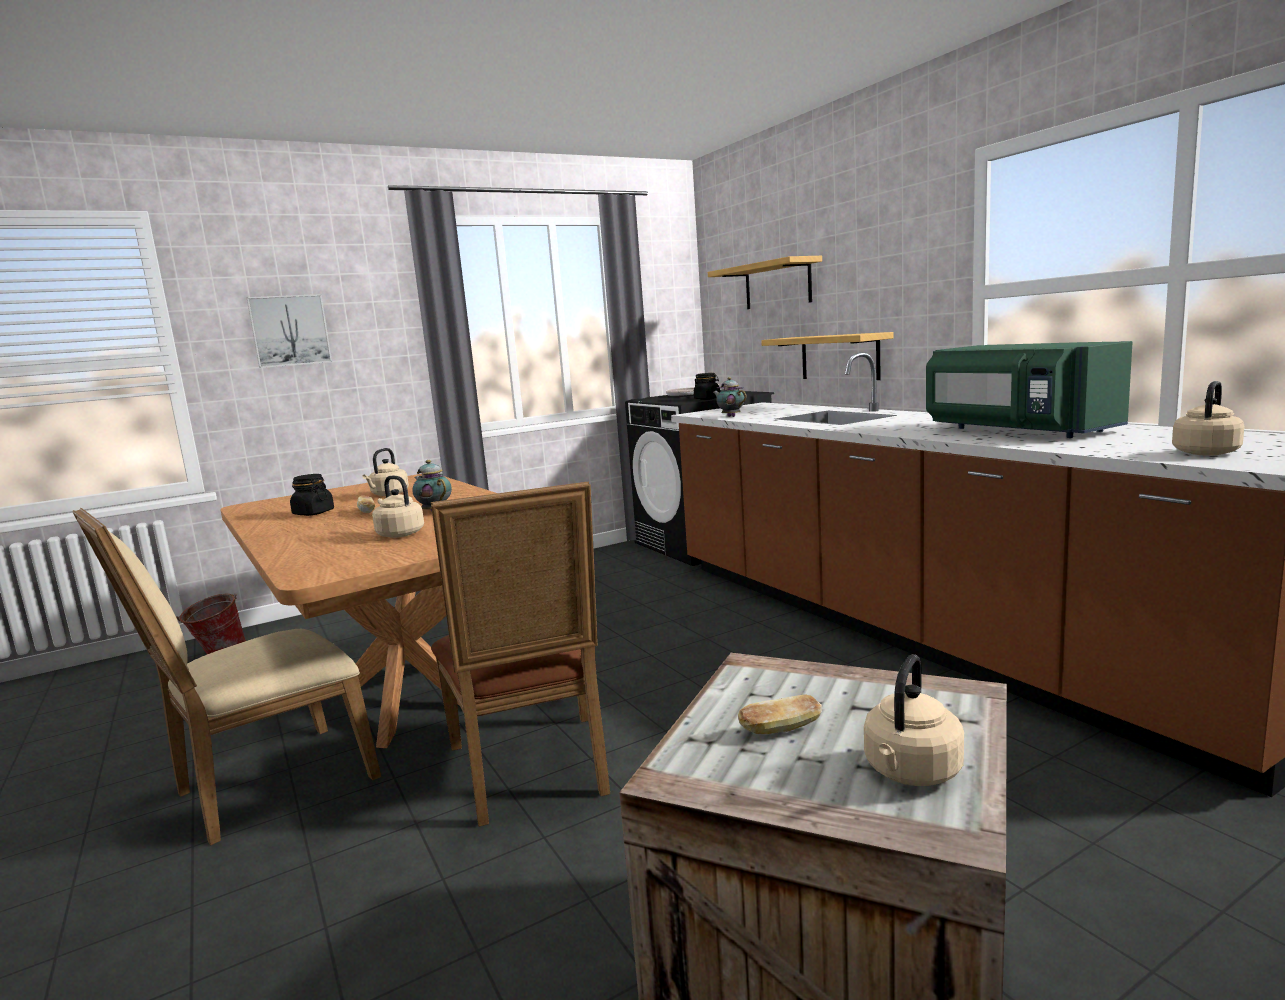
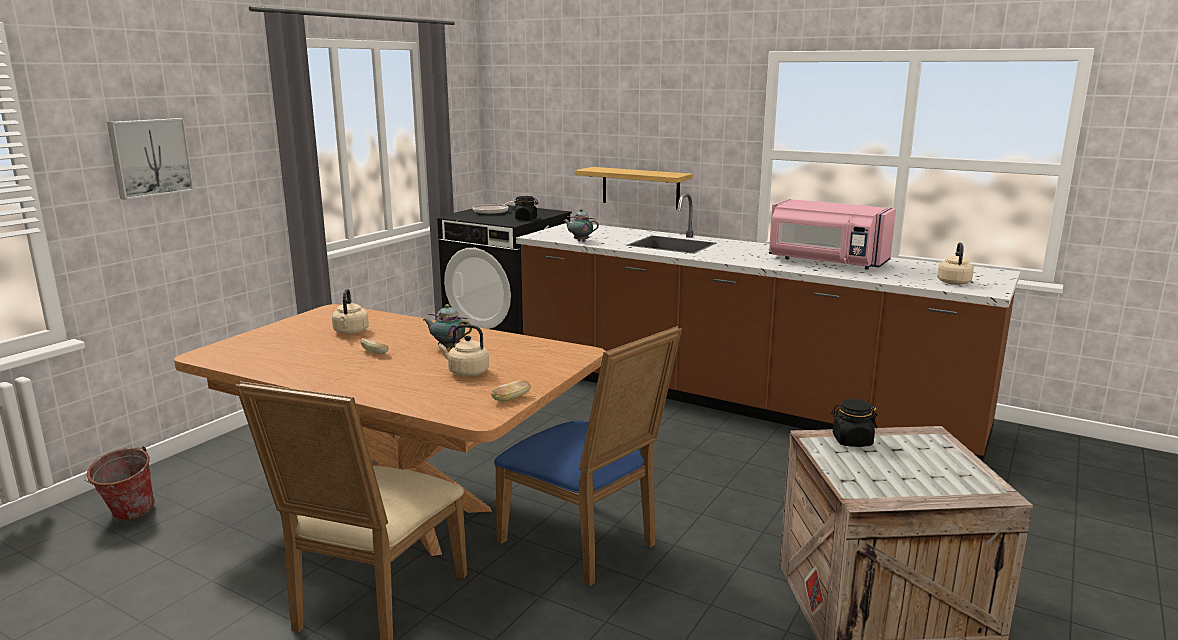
camera: 30 degrees left, 5 degrees up
(313, 513) = (316, 358): black jar -> black jar (852, 441)
(534, 773) = (585, 544): brown chair -> blue chair
(777, 284) = (578, 120): shelf -> none
(781, 730) = (877, 467): bread -> bread (511, 399)
(911, 773) = (956, 475): beige kettle -> none
(1015, 431) = (825, 262): green microwave -> pink microwave

